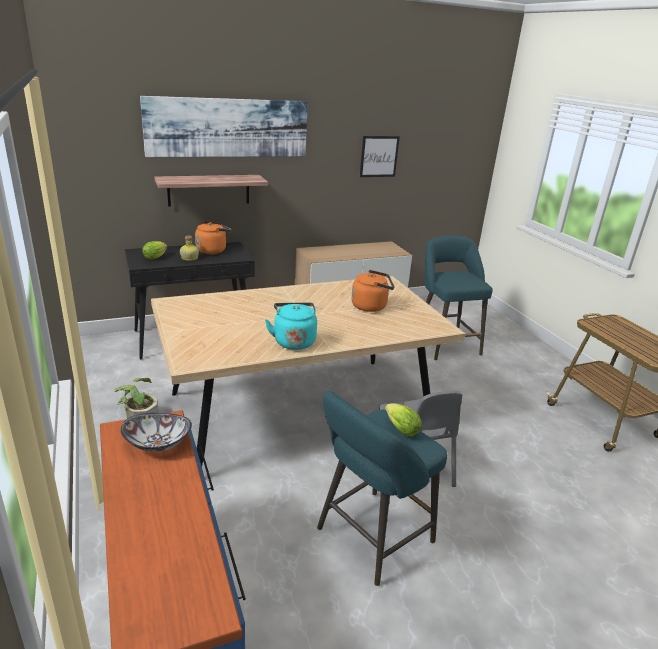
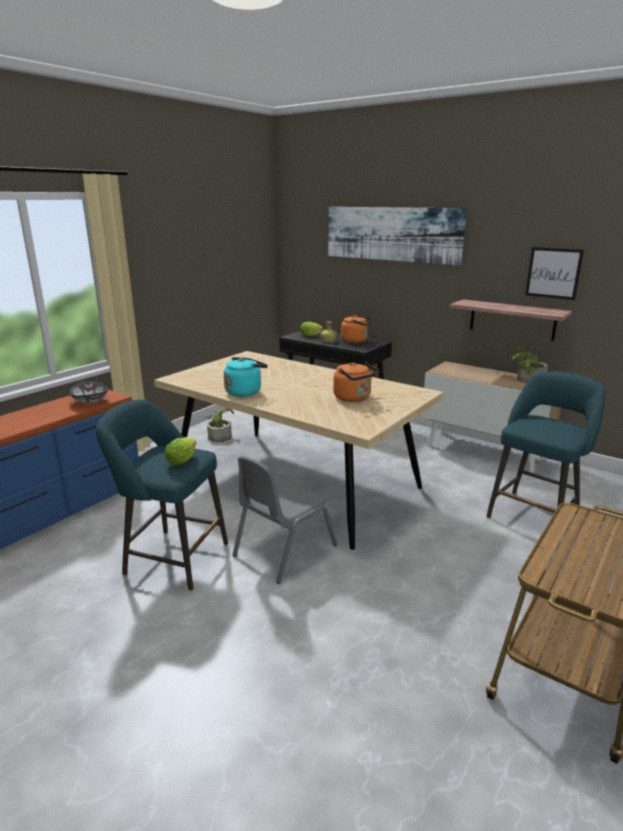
camera: 60 degrees right, 5 degrees down
(209, 190) = (372, 289): shelf -> shelf (512, 319)
(374, 247) = (526, 380): none -> potted plant

